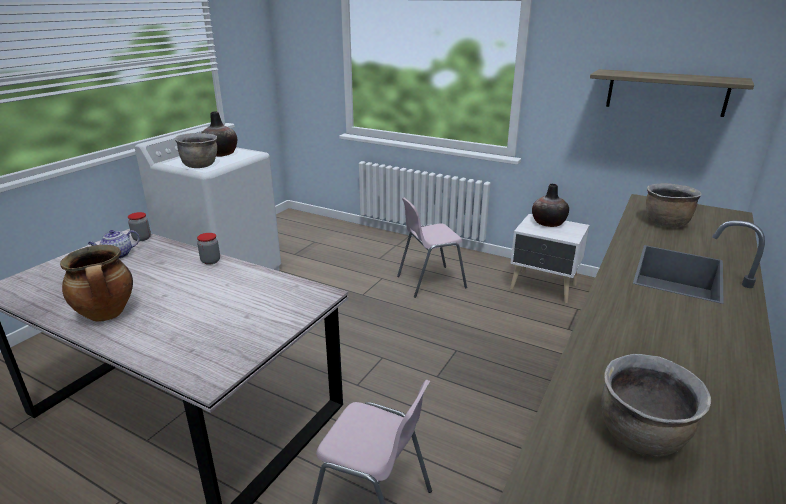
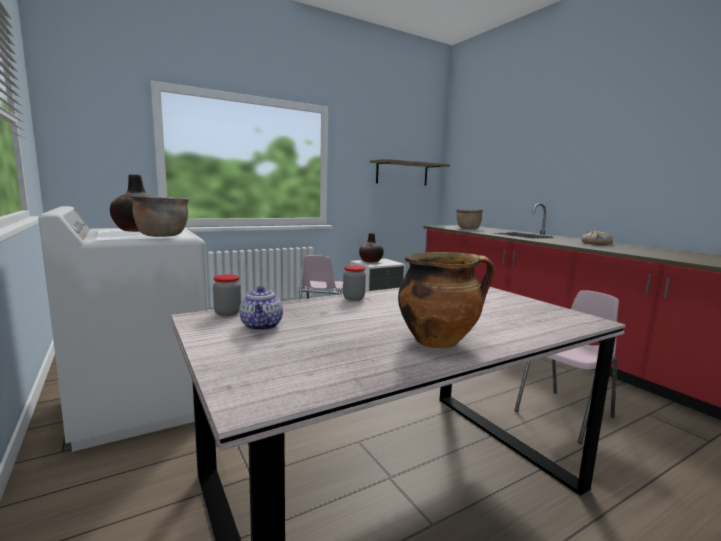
camera: 60 degrees left, 15 degrees down
(641, 437) = (673, 254): brown cooking pot -> none
(682, 346) = (596, 243): none -> bread

